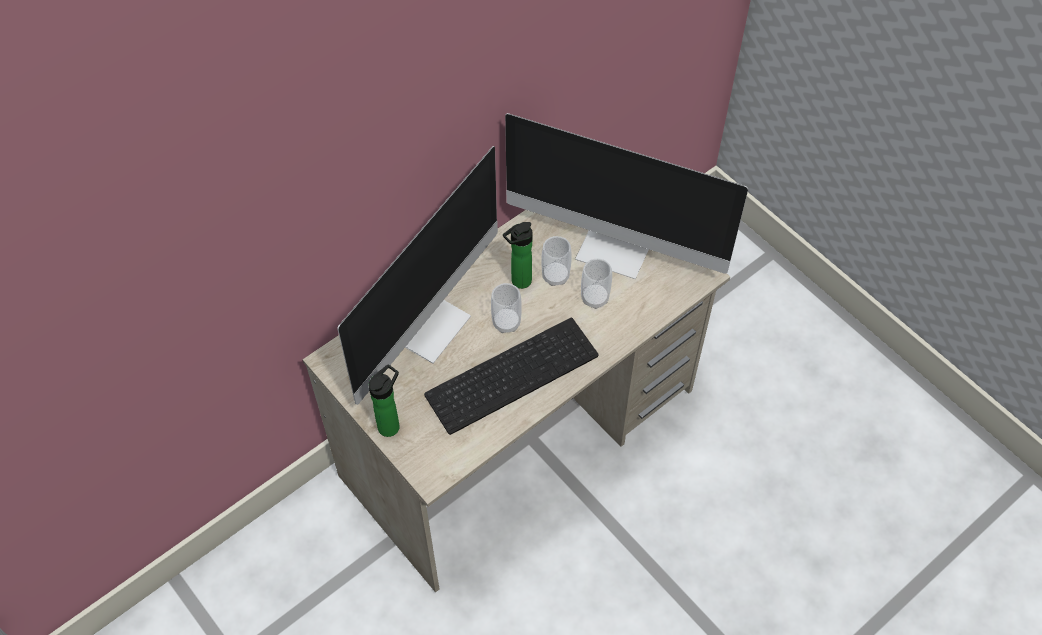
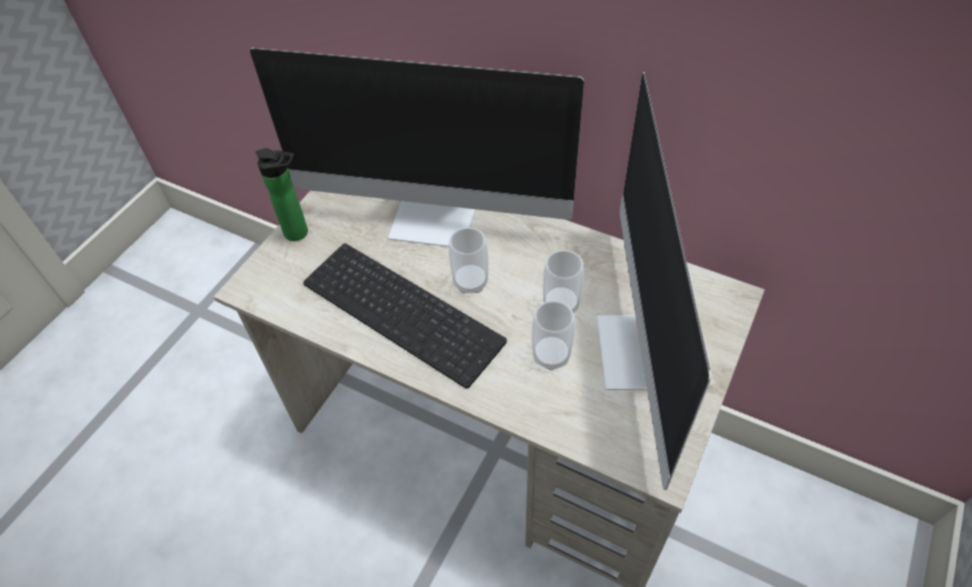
camera: 70 degrees right, 5 degrees down
(518, 282) = (532, 274): bottle -> none

